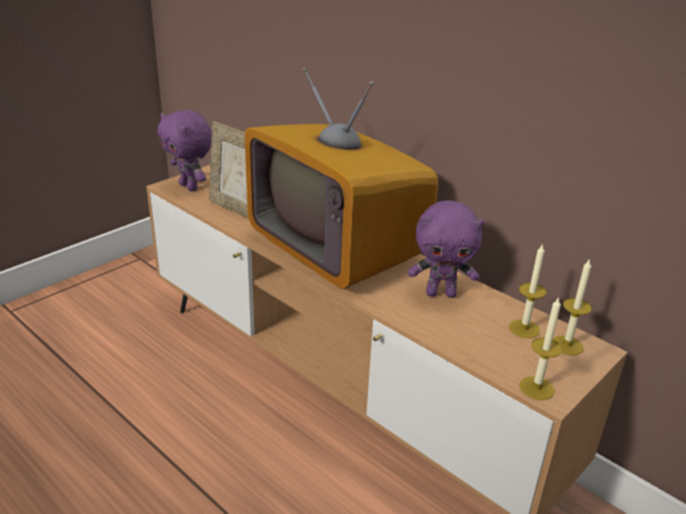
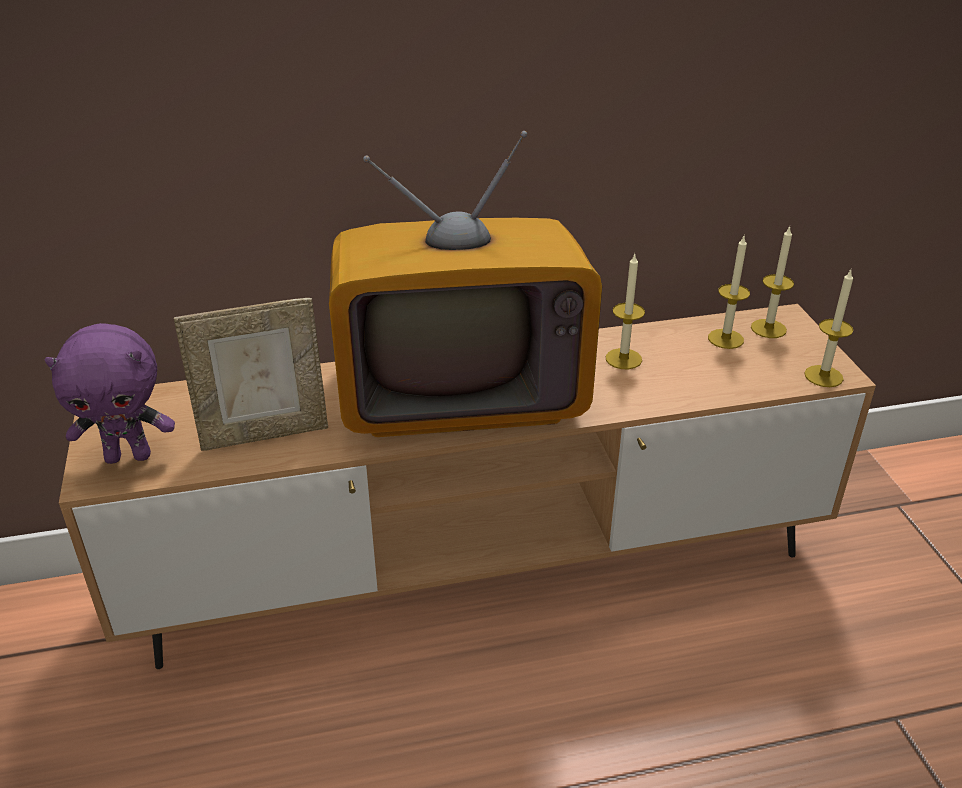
camera: 55 degrees left, 5 degrees up
(441, 293) = (623, 359): purple plush toy -> candle

